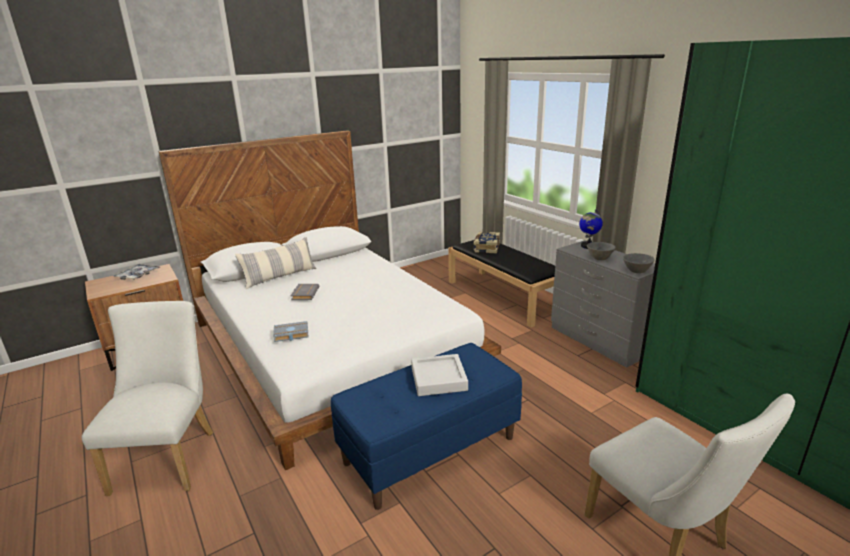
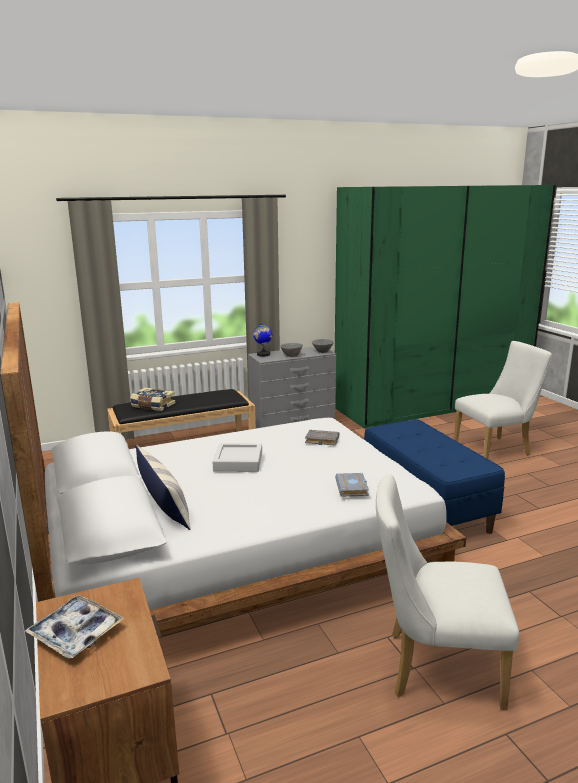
camera: 80 degrees left, 5 degrees down
(304, 294) = (242, 485): grey book -> grey book (321, 440)
(438, 379) = (421, 442): grey tray -> grey tray (238, 462)

